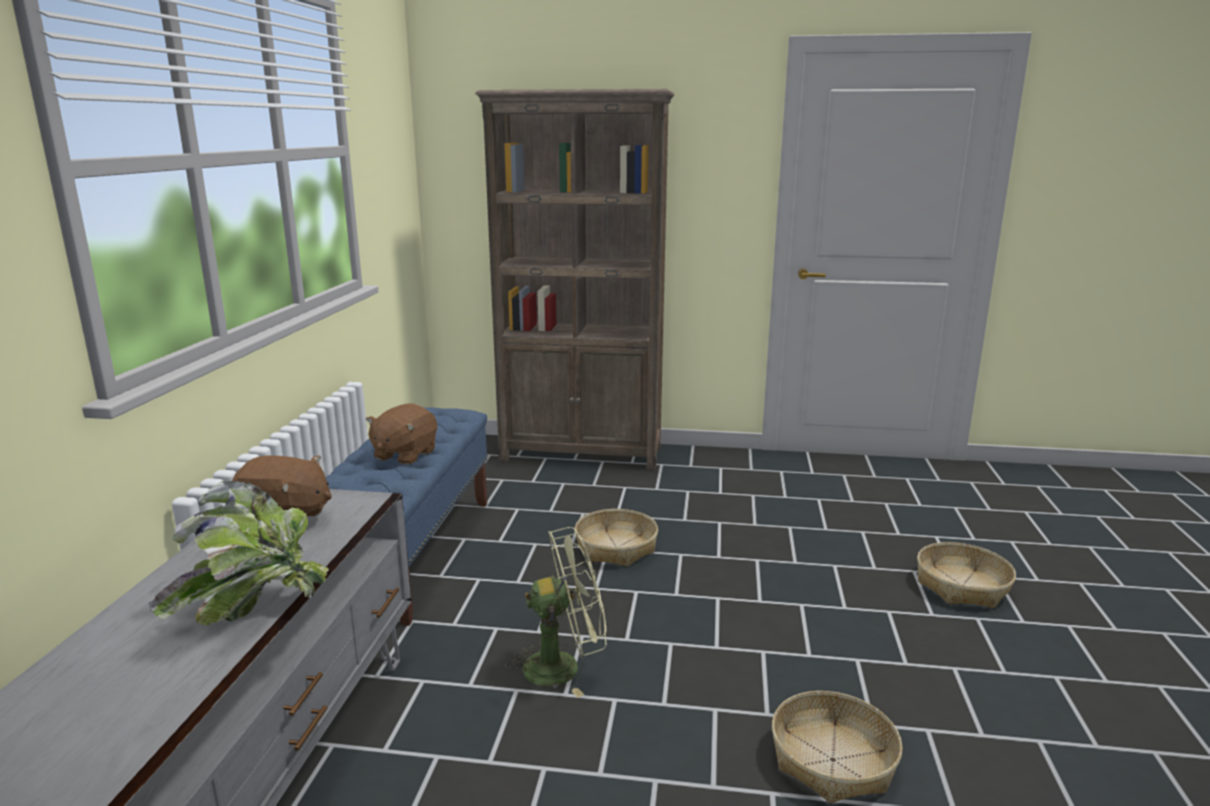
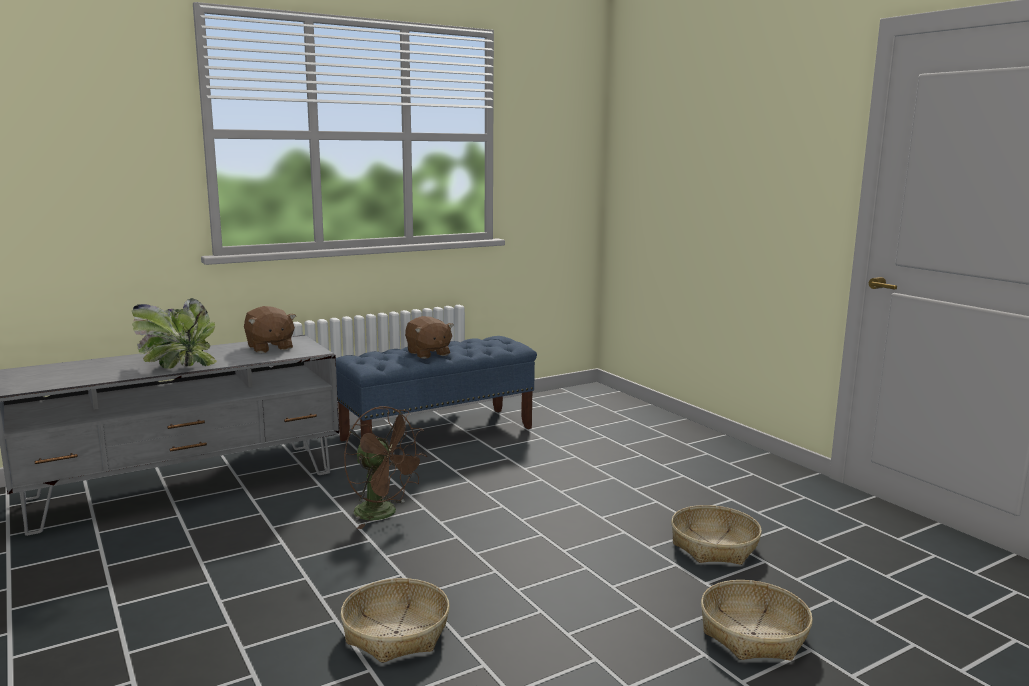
camera: 50 degrees right, 5 degrees down
(404, 455) = (428, 353): brown plush toy -> brown plush toy turned 105 degrees counterclockwise
(563, 666) = (383, 514): green fan -> brown fan
(582, 454) = (662, 426): brown bookcase -> none
(616, 547) = (548, 481): basket -> basket (714, 546)

